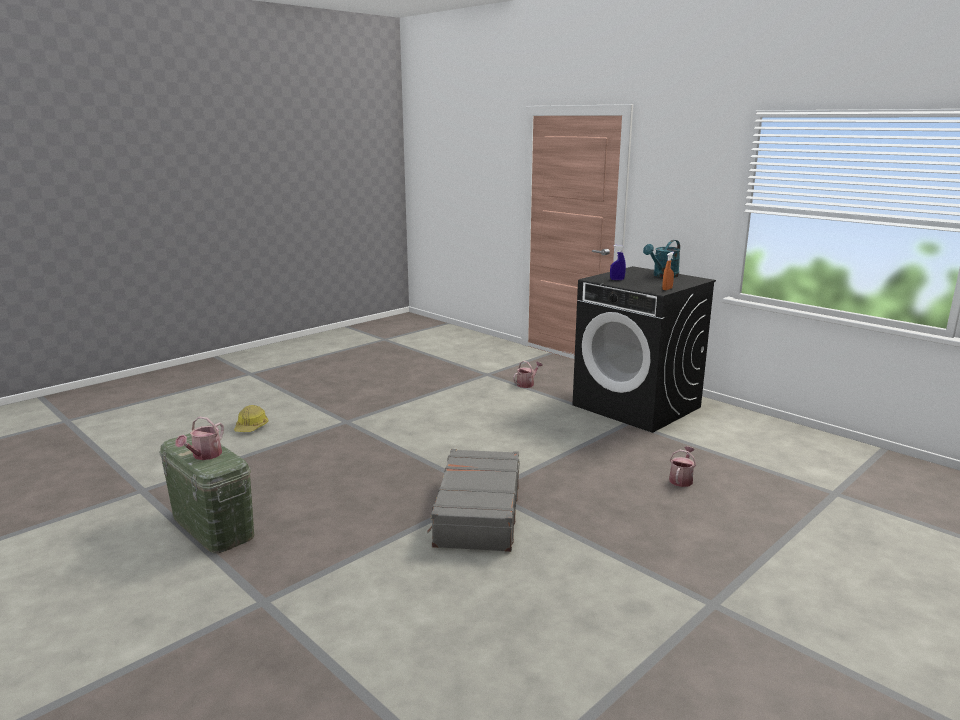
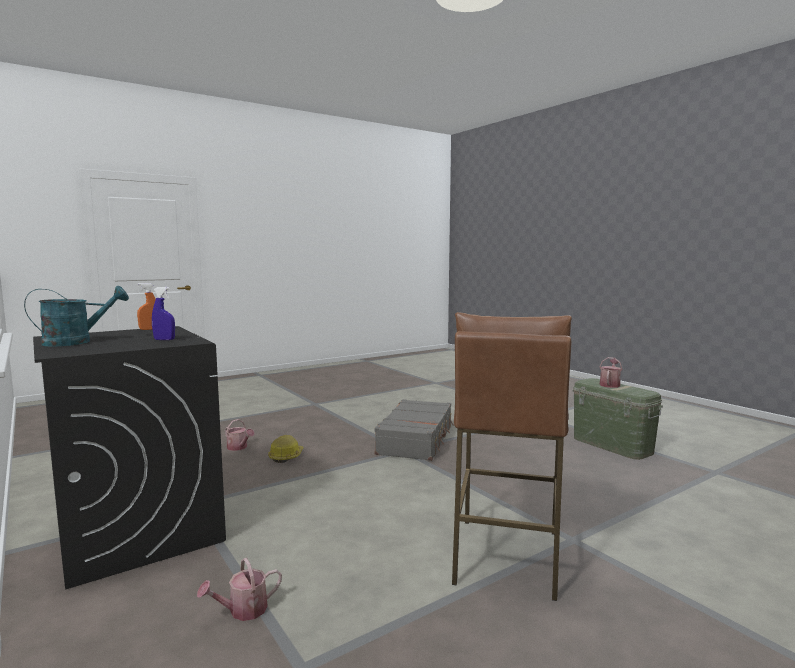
camera: 170 degrees left, 10 degrees down
(251, 427) = (710, 541): hard hat -> hard hat (286, 456)
(395, 410) = (505, 556): none -> brown stool
(681, 479) = (239, 448): watering can -> watering can turned 90 degrees counterclockwise

